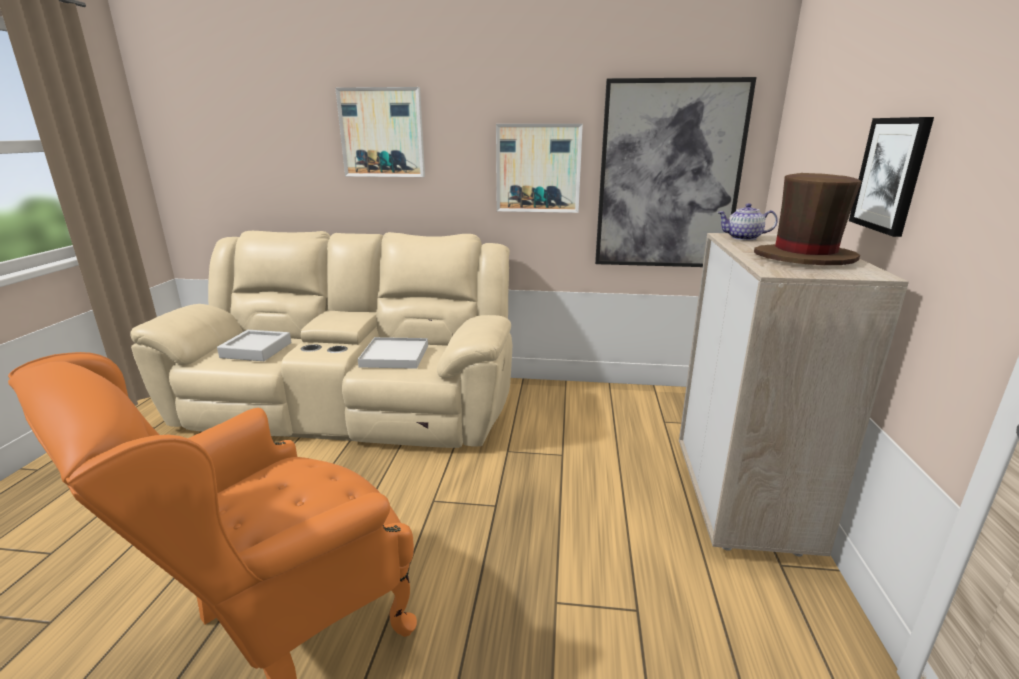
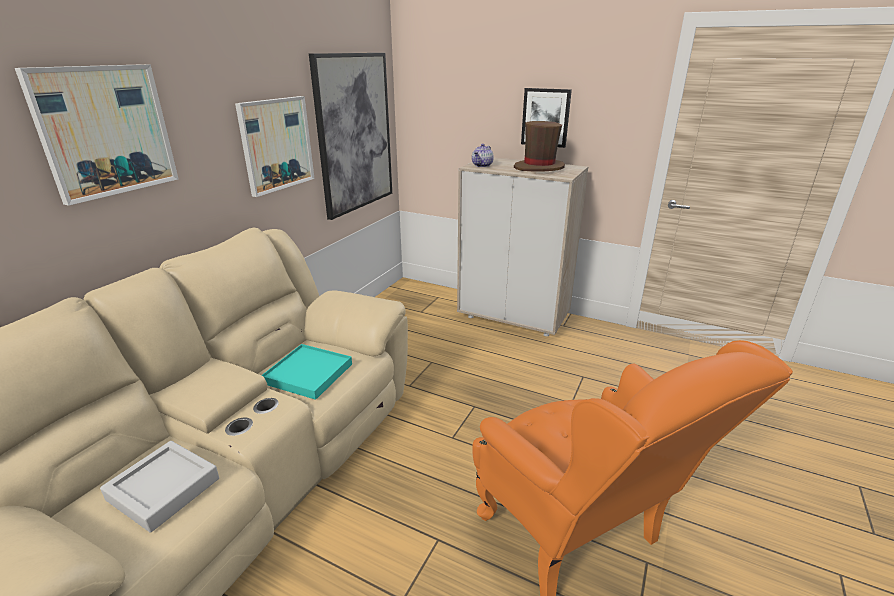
camera: 70 degrees left, 5 degrees up
(395, 356) = (308, 373): white tray -> turquoise tray

